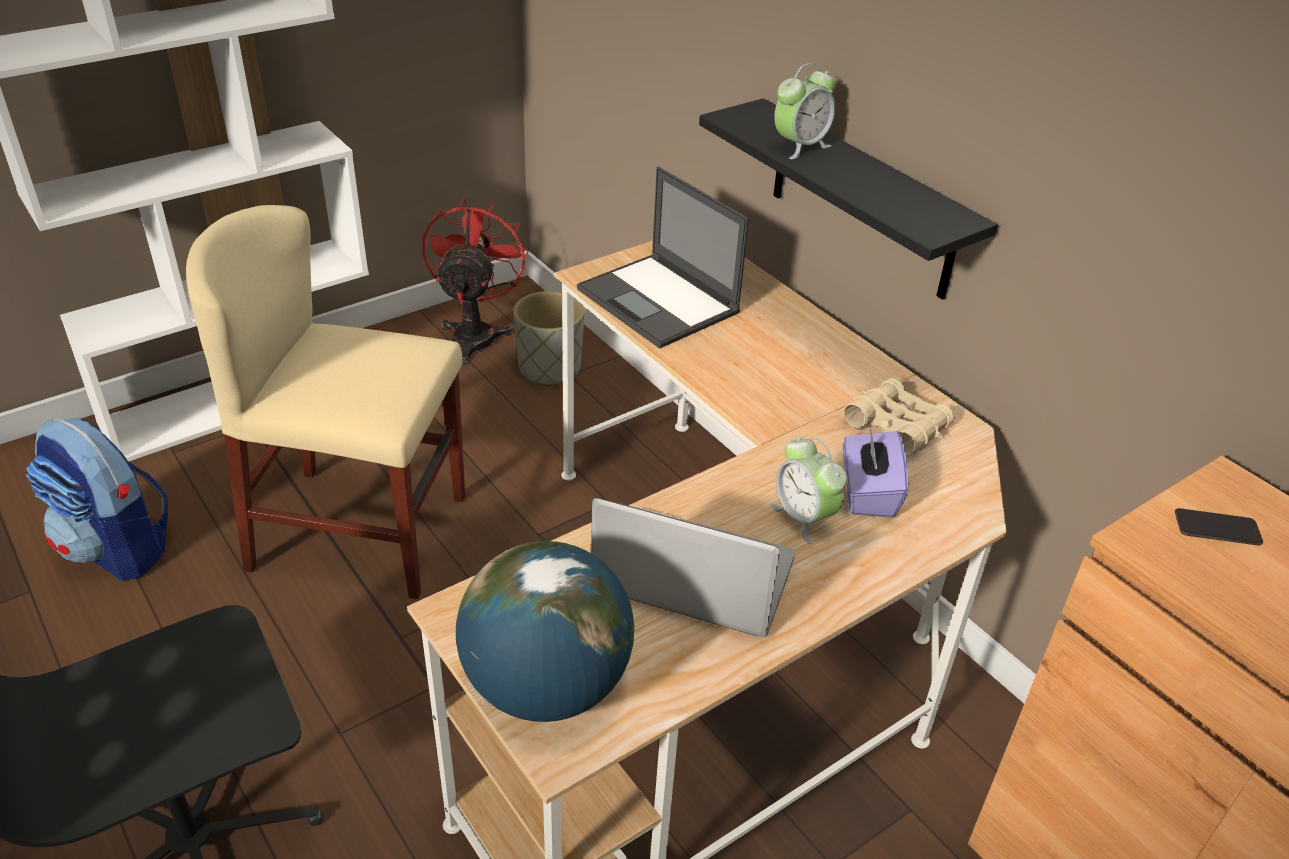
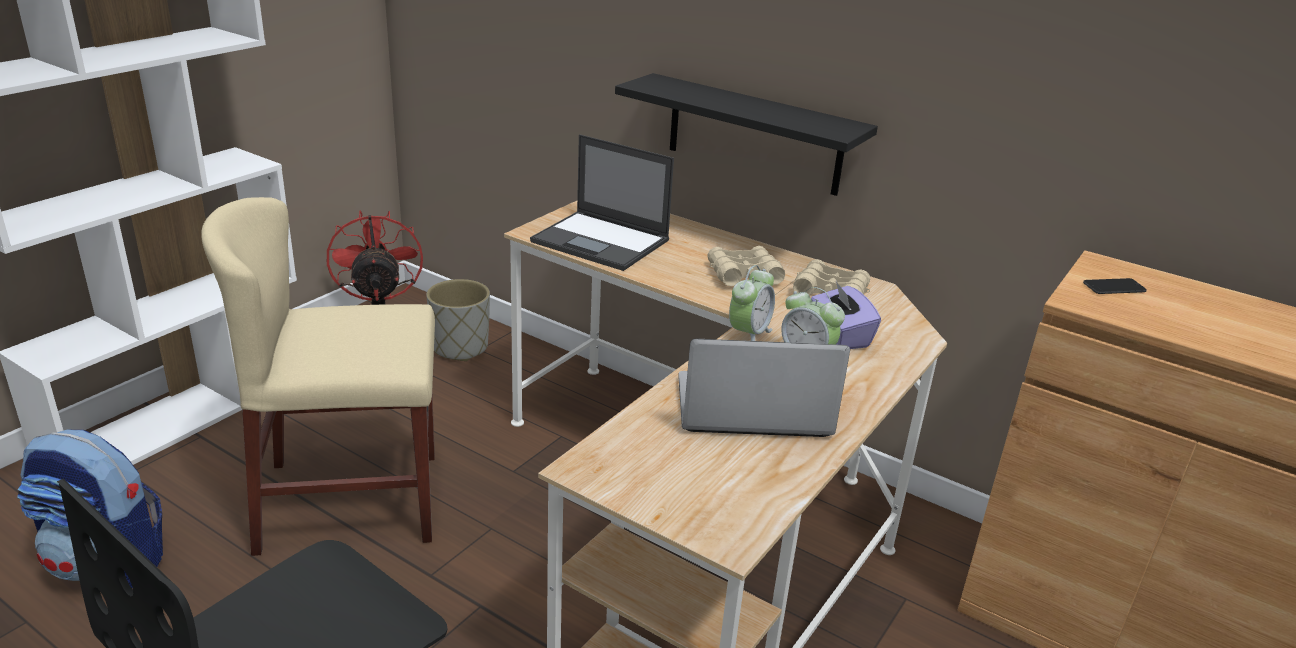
camera: 20 degrees left, 10 degrees down
(548, 687) = (692, 501): globe -> none
(800, 146) = (706, 96): alarm clock -> alarm clock (749, 334)
(802, 379) = (743, 275): none -> beige binoculars

